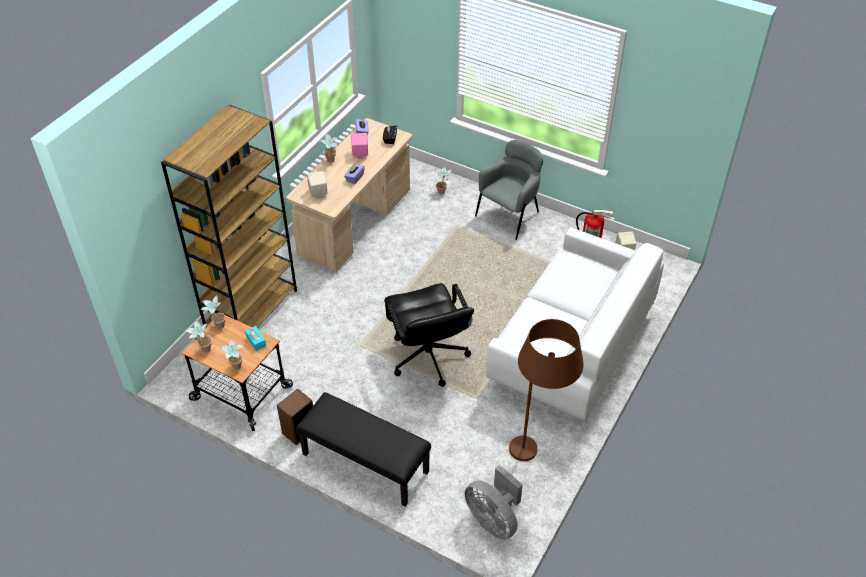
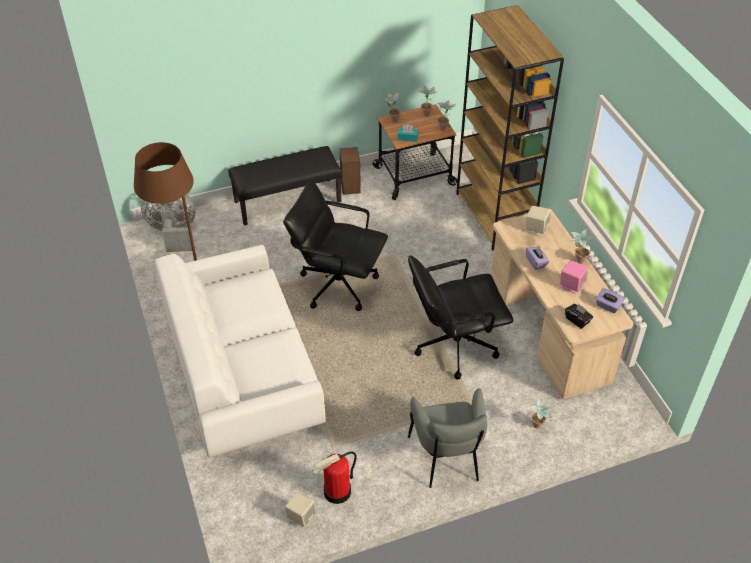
camera: 130 degrees right, 0 degrees up
(417, 259) = (454, 345): none -> black office chair

